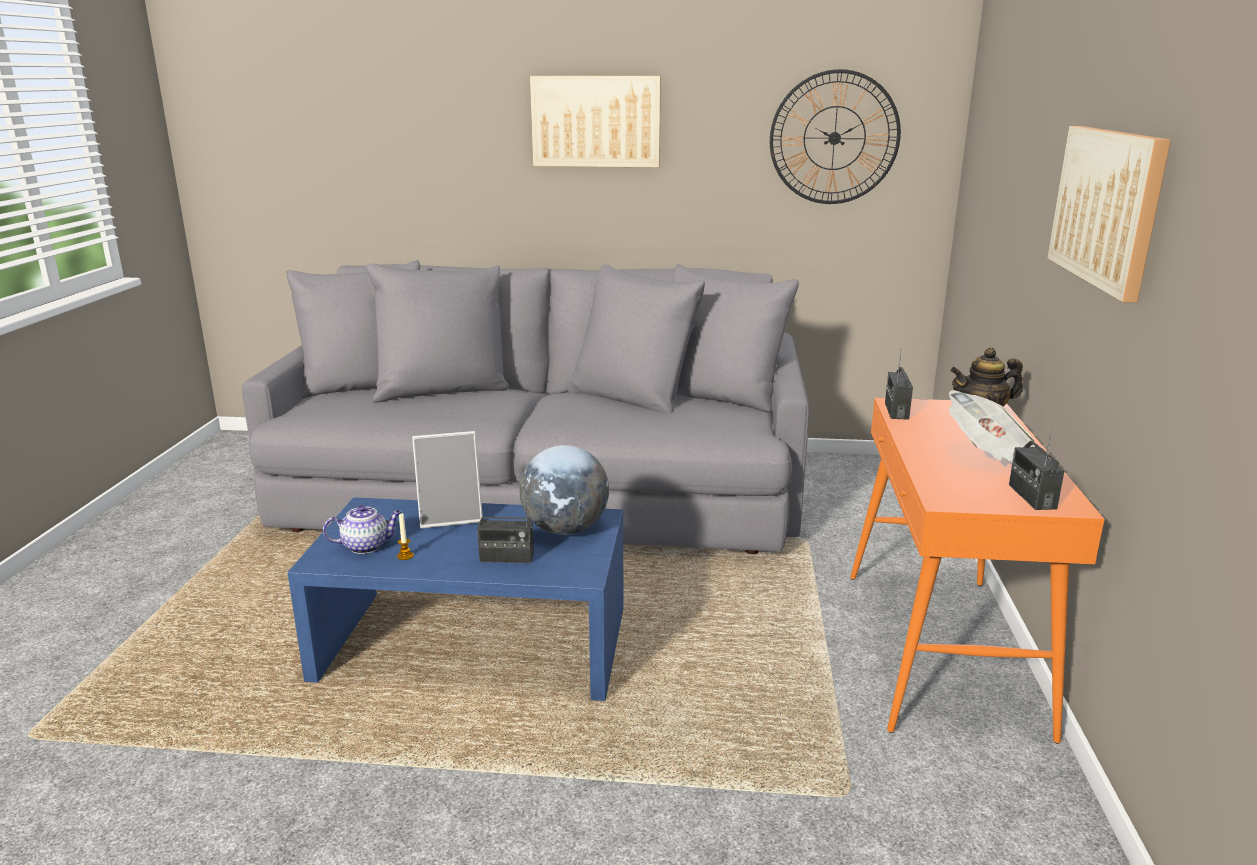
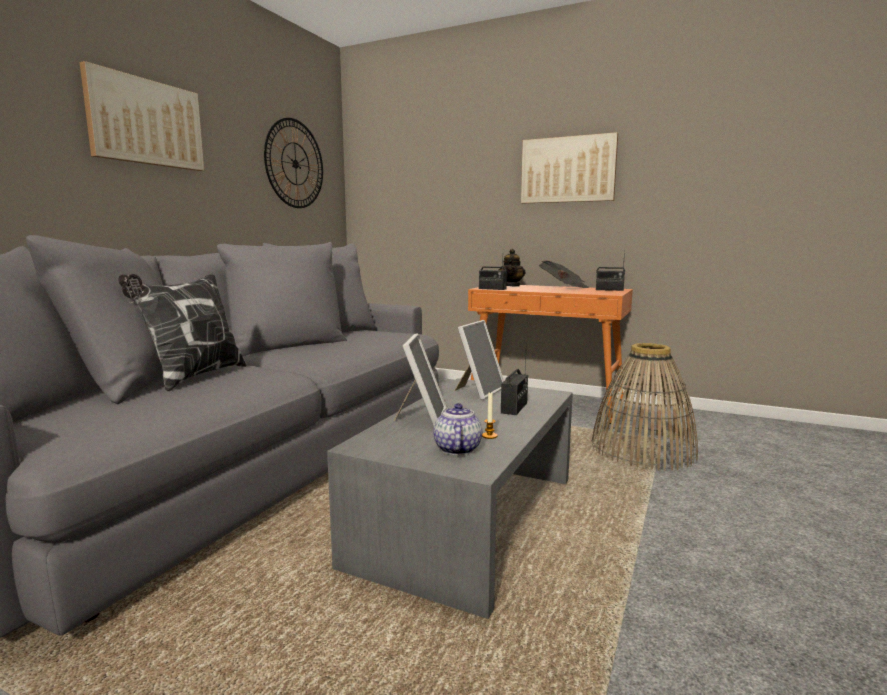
camera: 70 degrees left, 10 degrees down
(458, 400) = (194, 377): none -> pillow
(474, 643) = (467, 519): blue coffee table -> grey coffee table
(565, 529) = (479, 391): globe -> picture frame
(780, 773) = (643, 449): none -> basket

